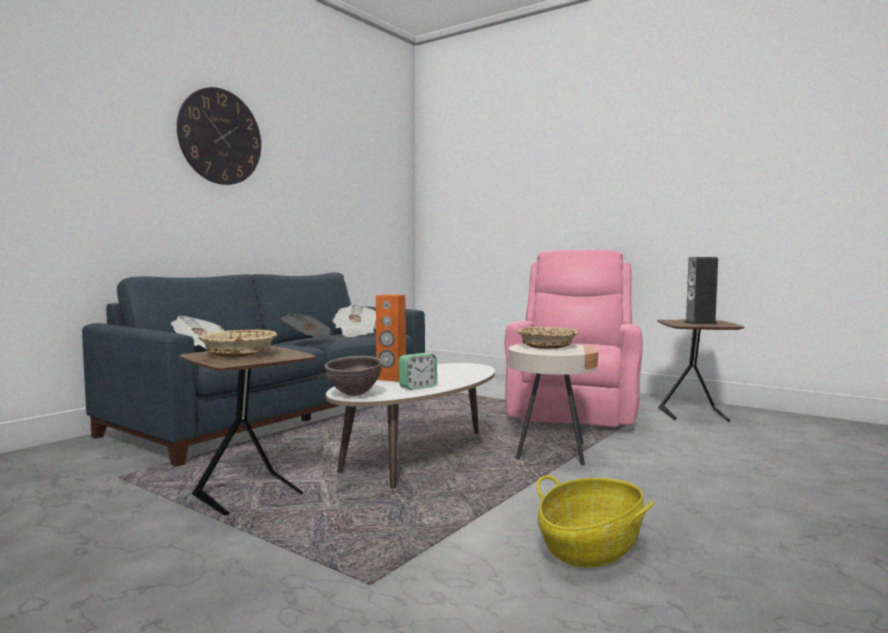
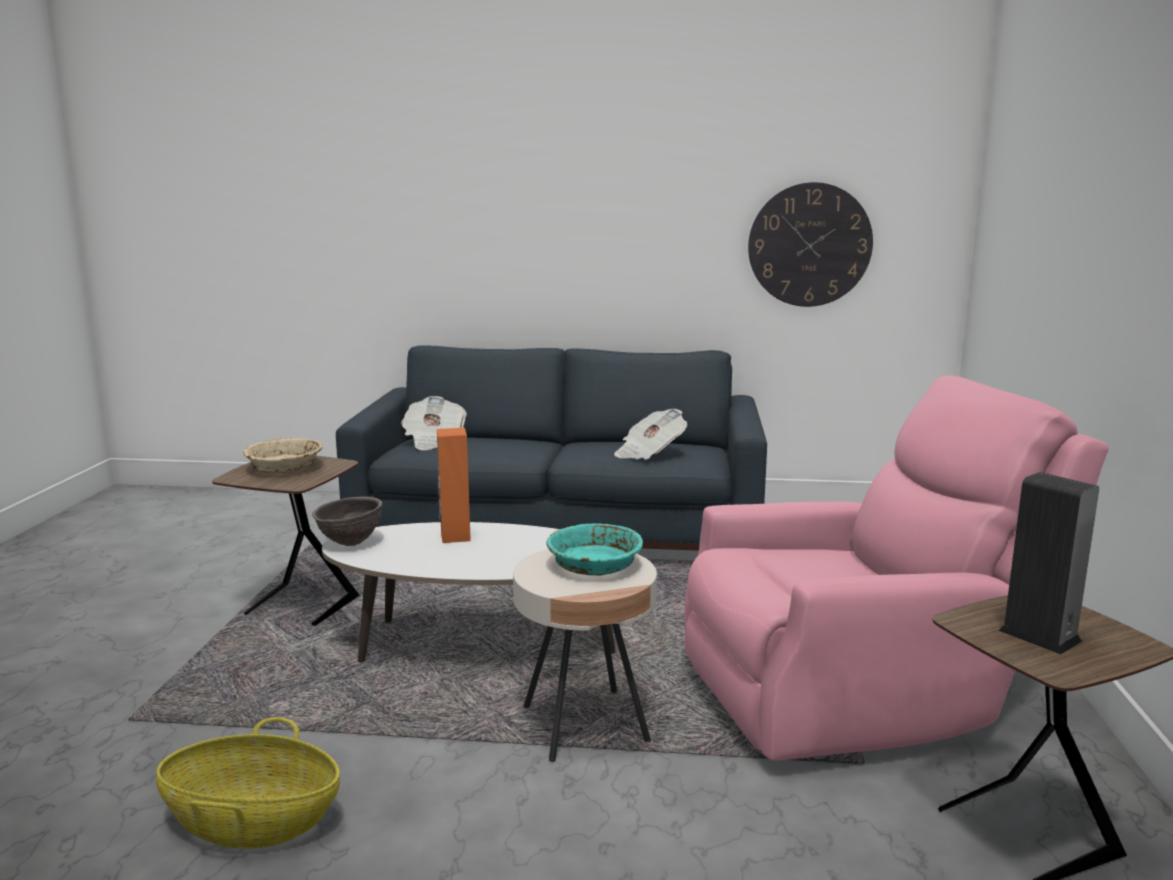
camera: 60 degrees right, 10 degrees up
(220, 137) = (561, 165): wall clock -> wall clock (809, 245)
(310, 341) = (557, 453): newspaper -> none
(417, 387) = (418, 558): alarm clock -> none
(546, 347) = (594, 565): beige bowl -> turquoise bowl

